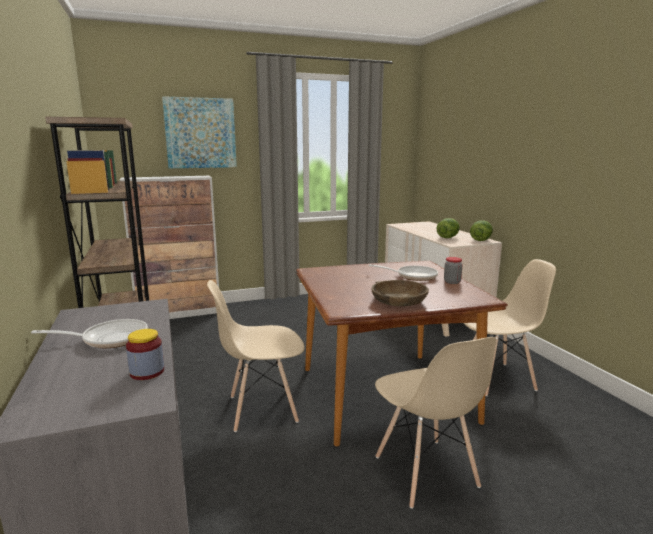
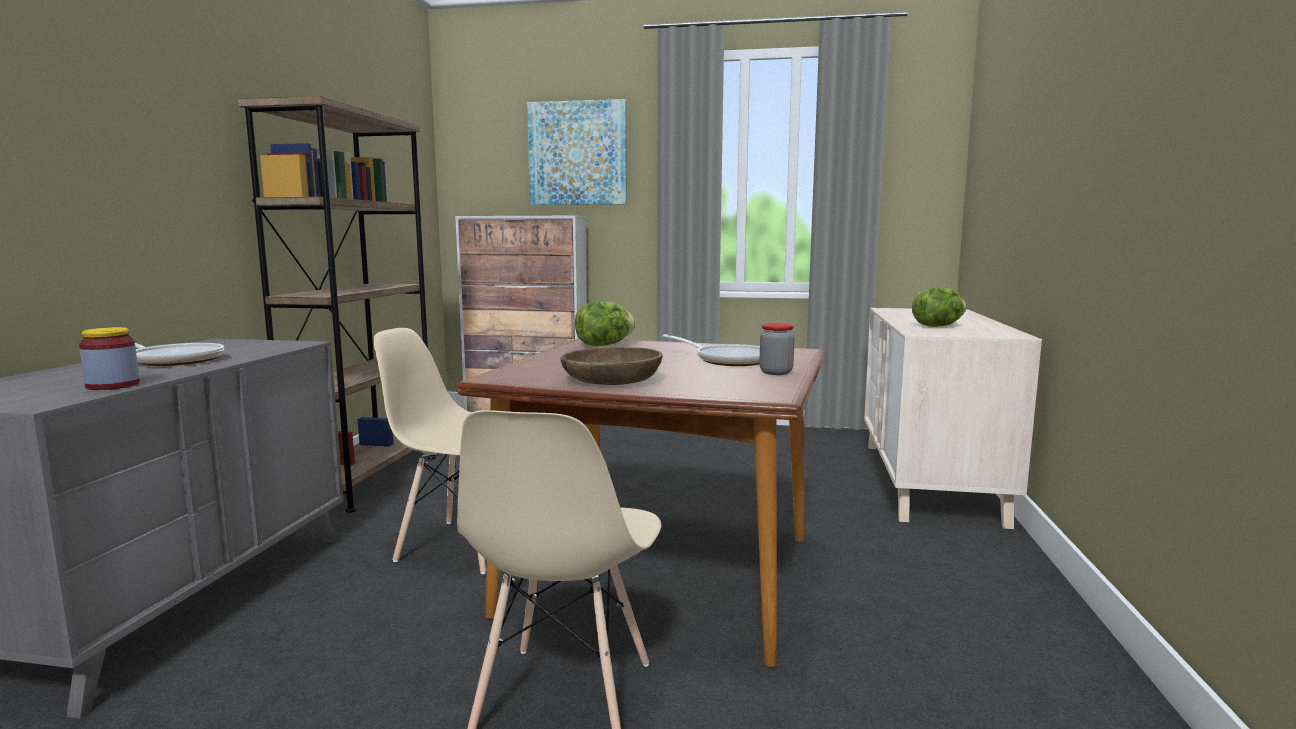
camera: 30 degrees right, 5 degrees down
(480, 240) = (998, 333): lettuce -> lettuce (604, 345)
(497, 379) = (910, 609): beige chair -> none

